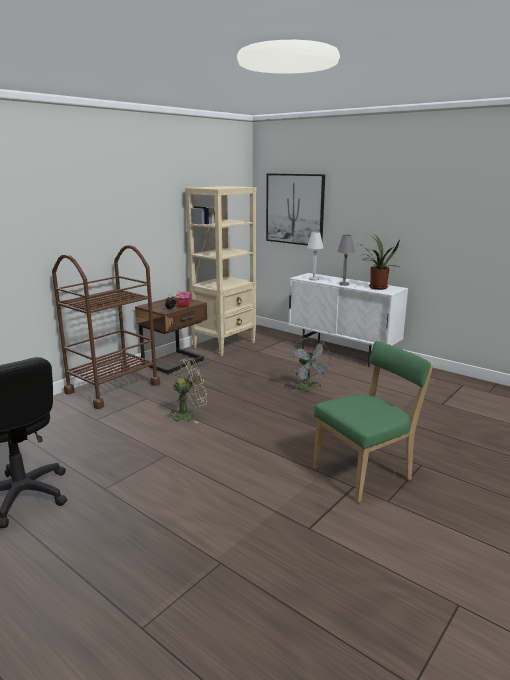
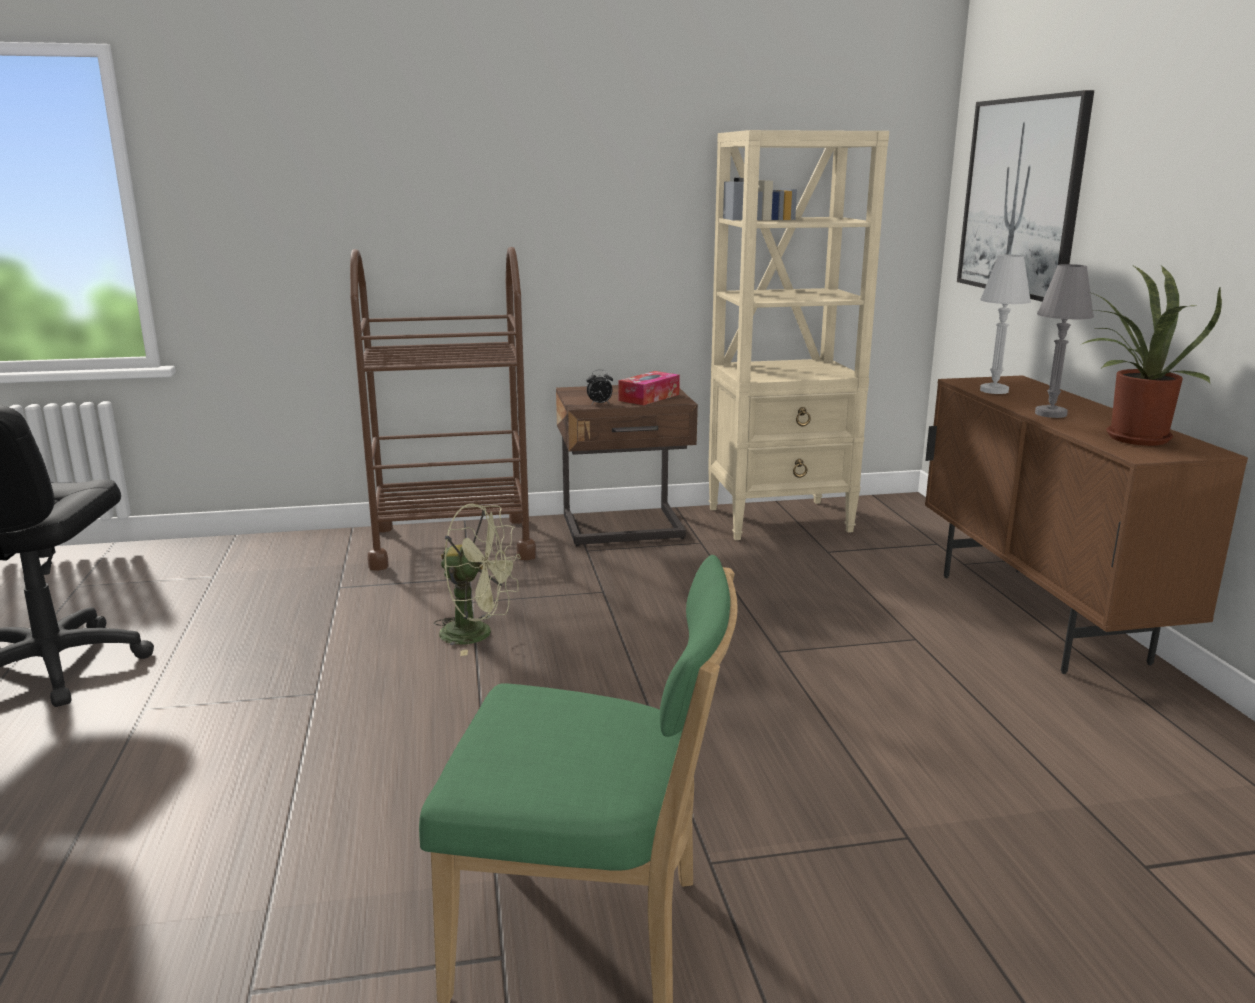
camera: 40 degrees right, 0 degrees up
(308, 388) = (805, 670): grey fan -> none
(342, 353) = (1039, 617): white cabinet -> brown cabinet

